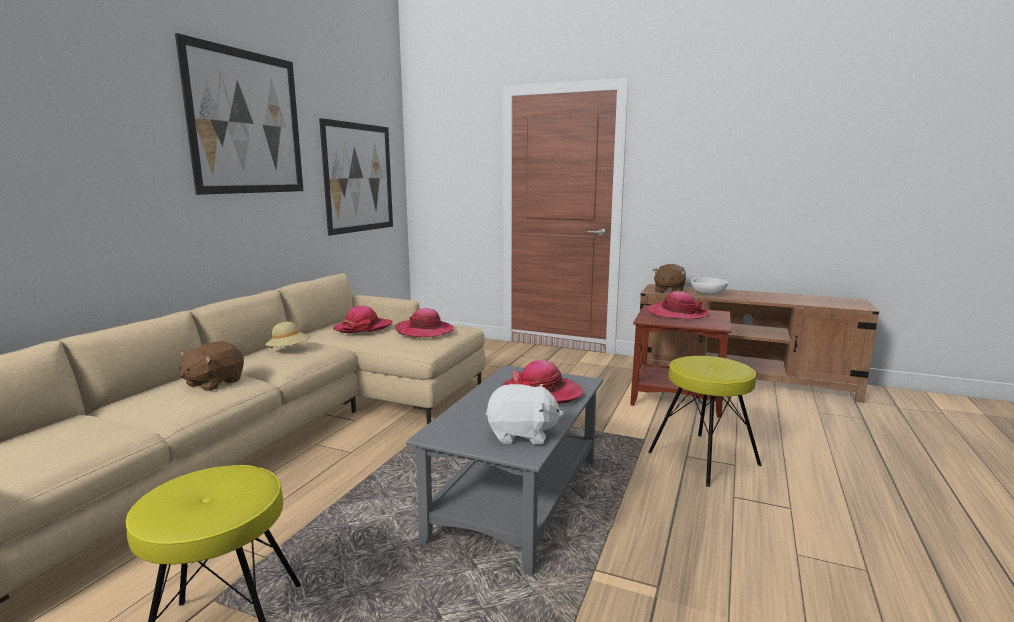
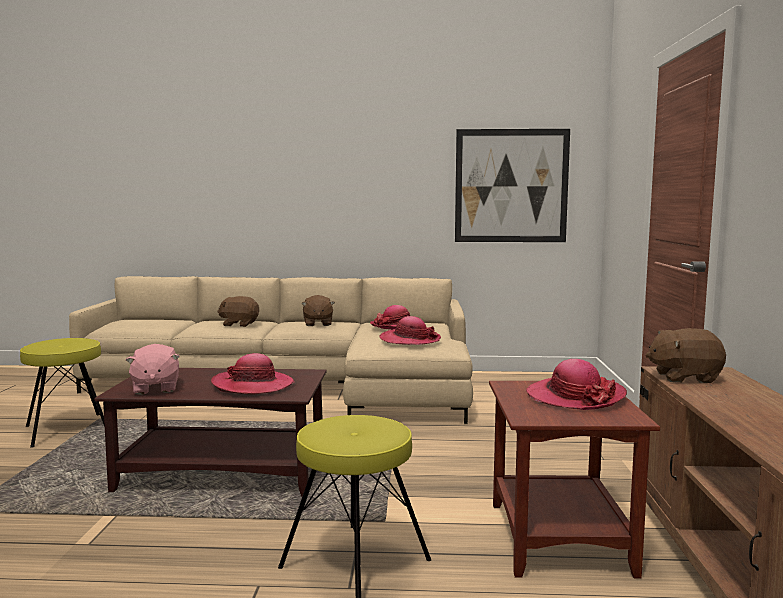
camera: 70 degrees right, 5 degrees down
(247, 123) = (369, 141): picture -> none
(289, 350) = (317, 324): beige hat -> brown plush toy
(517, 498) = (225, 473): grey coffee table -> brown coffee table
(522, 435) = (155, 388): white plush toy -> pink plush toy
(707, 294) = (714, 397): white bowl -> none

